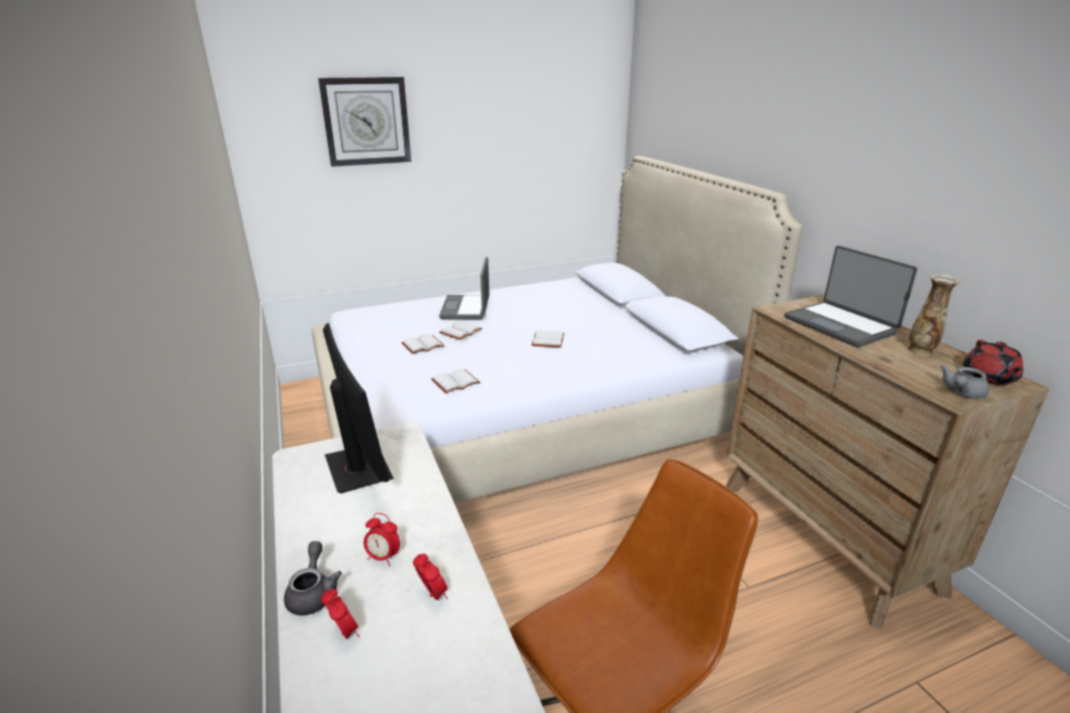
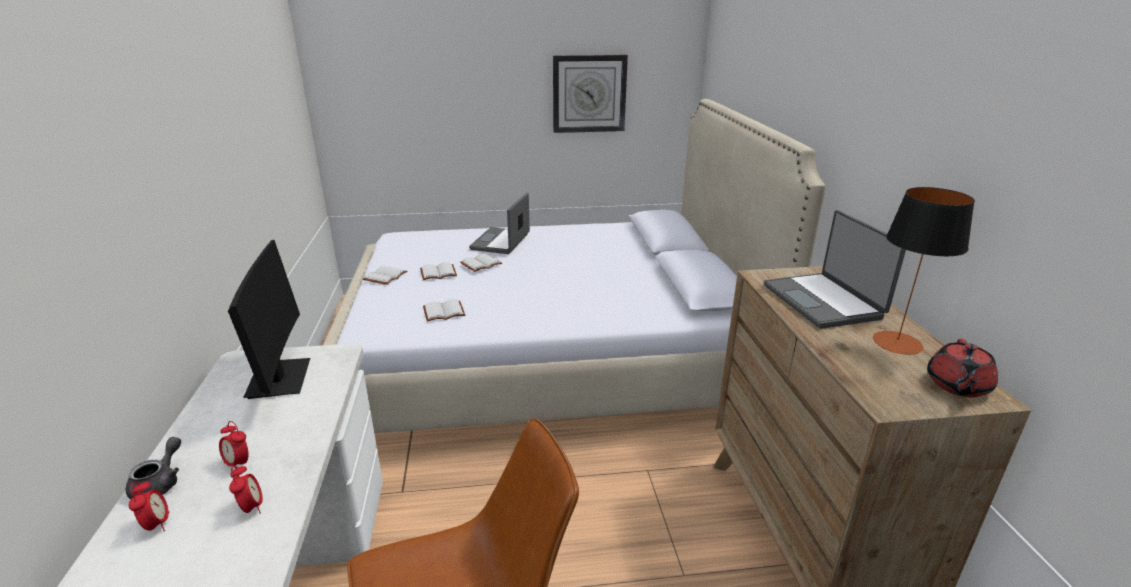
camera: 15 degrees right, 0 degrees up
(366, 121) = (428, 54): wall clock -> wall clock (589, 94)
(547, 340) = (558, 282): white book -> white book (385, 276)
(921, 351) = (897, 342): vase -> table lamp
(961, 393) = (902, 398): grey teapot -> none

